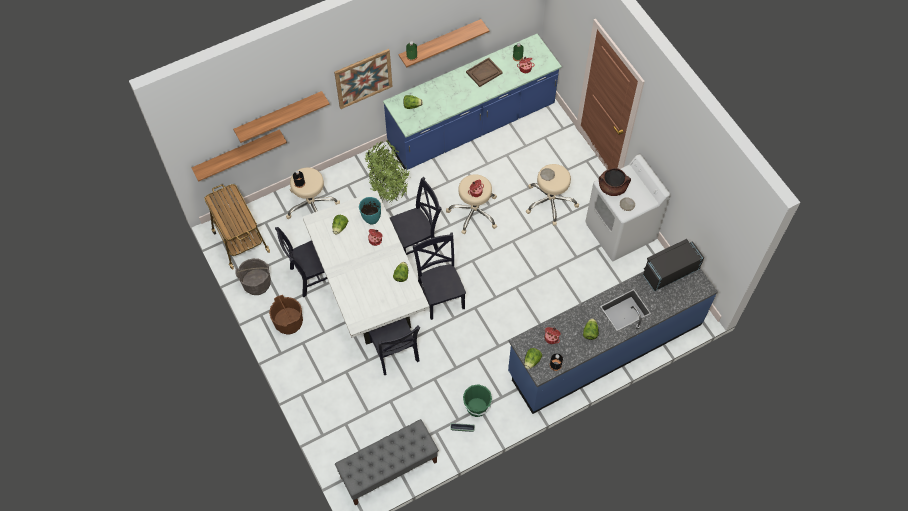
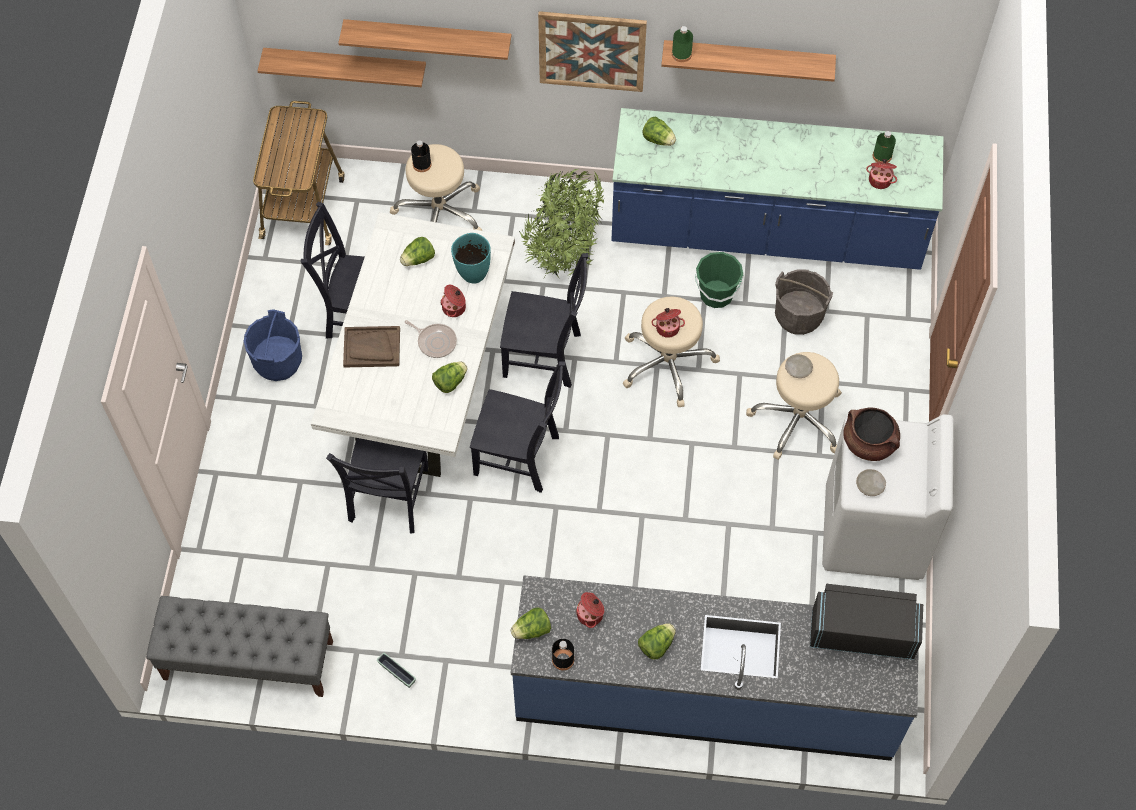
camera: 35 degrees right, 0 degrees up
(257, 283) = (278, 280): grey bucket -> grey bucket (798, 315)
(288, 322) = (277, 361): brown bucket -> blue bucket
(379, 261) = (435, 341): none -> frying pan
(441, 295) = (520, 457): black chair -> black chair turned 90 degrees clockwise
(477, 407) = (442, 656): green bucket -> green bucket (716, 294)
(484, 73) = (808, 151): brown tray -> brown tray (371, 348)

